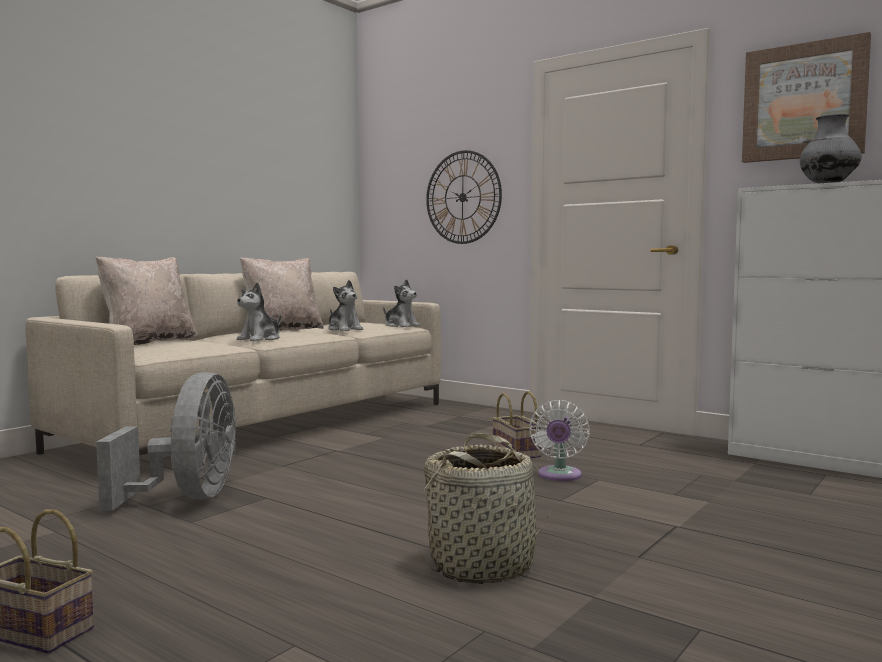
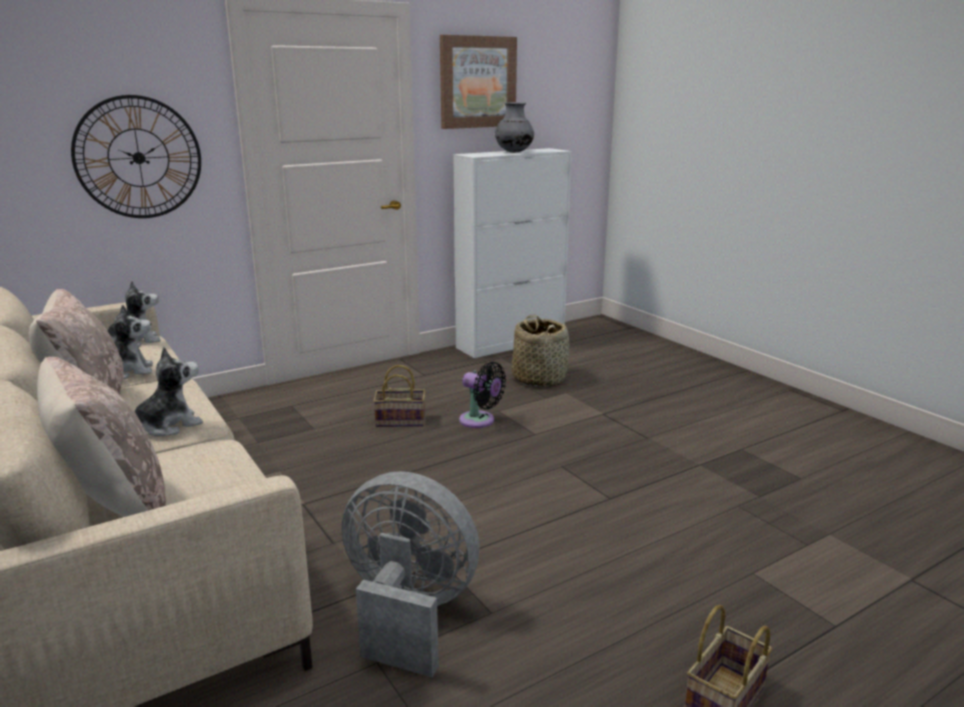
camera: 70 degrees left, 15 degrees up
(260, 339) = (168, 425): plush toy -> plush toy turned 90 degrees counterclockwise
(482, 565) = (645, 487): basket -> basket (539, 379)
(559, 476) = (480, 421): white fan -> black fan

